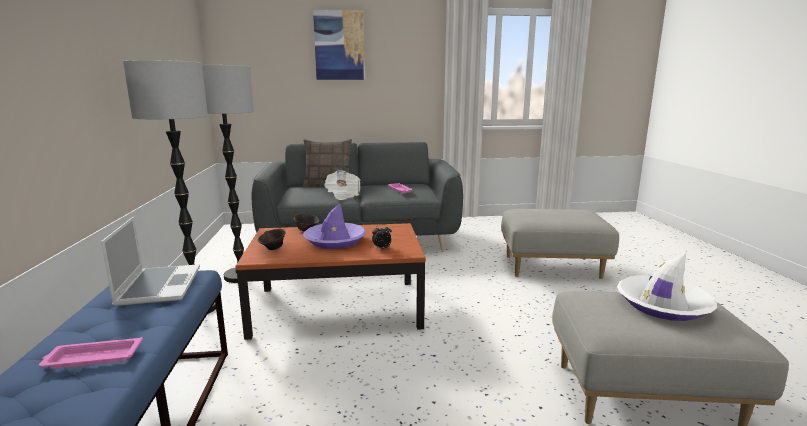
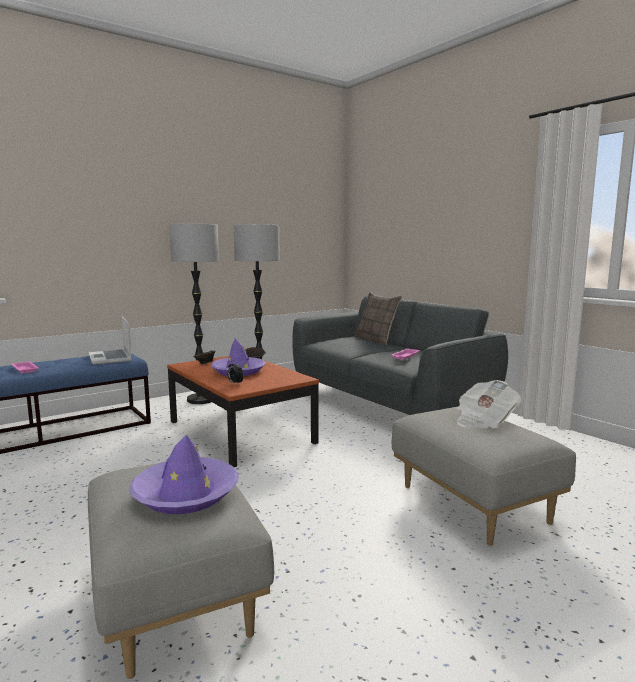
camera: 60 degrees right, 5 degrees down
(158, 286) = (111, 358): laptop -> laptop turned 105 degrees clockwise
(339, 45) = (435, 197): picture -> none
(343, 195) = (357, 349): newspaper -> newspaper (483, 421)
(662, 305) = (185, 494): white hat -> purple hat

